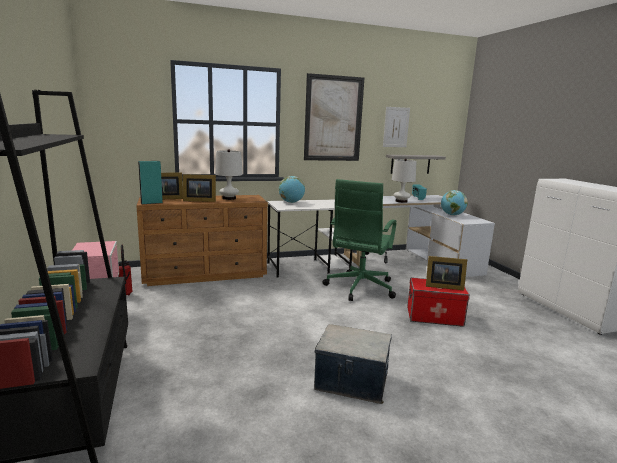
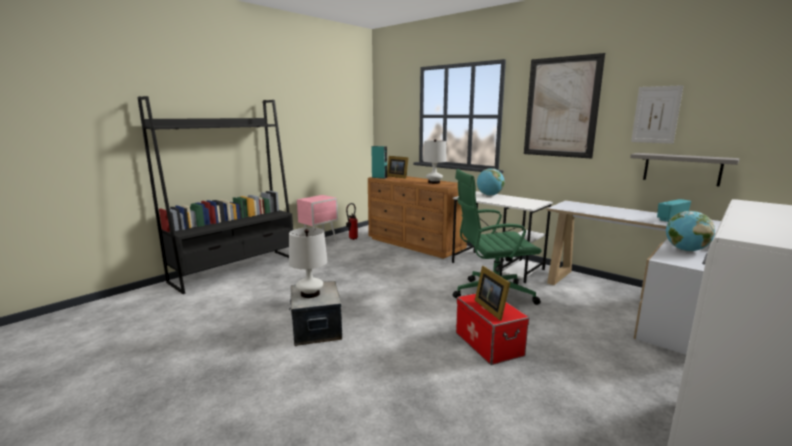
camera: 60 degrees right, 0 degrees up
(198, 200) = (409, 180): picture frame -> none
(401, 201) = (620, 216): white table lamp -> white table lamp (310, 294)

